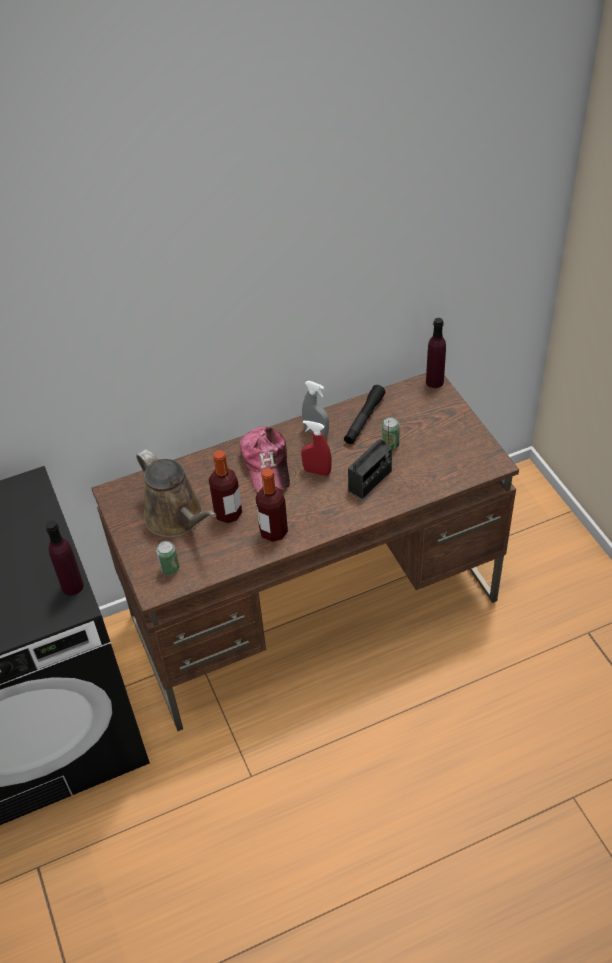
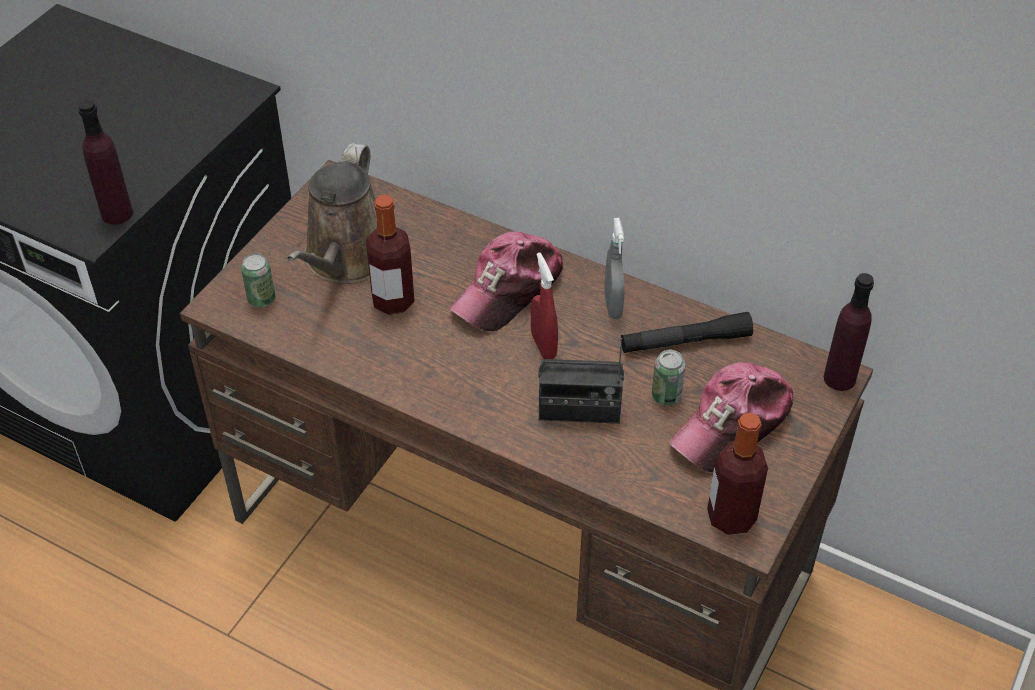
camera: 50 degrees right, 0 degrees up
(273, 532) = (401, 361): bottle -> bottle (731, 517)
(428, 432) = (733, 424): none -> cap

